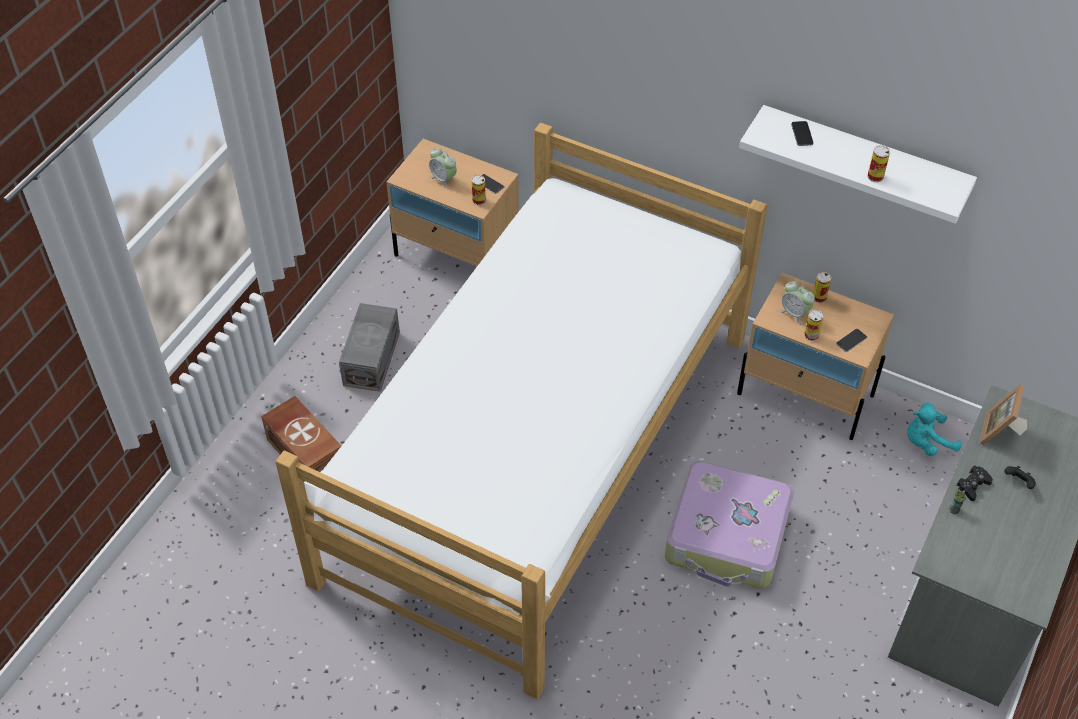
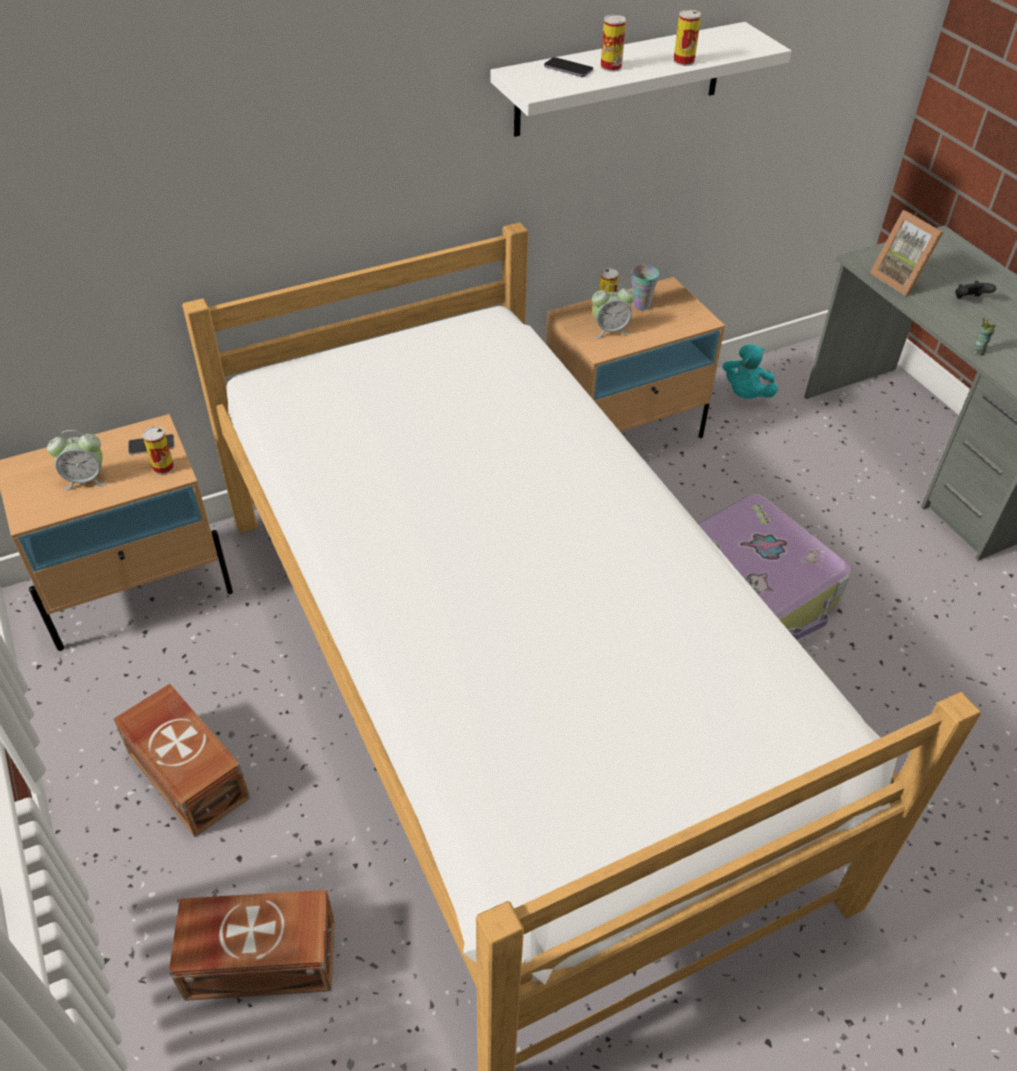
camera: 55 degrees left, 5 degrees down
(373, 358) = (189, 773): grey storage box -> brown storage box
(811, 335) = (649, 336): can -> can (611, 67)
(840, 314) = (641, 305): none -> cup
(851, 340) = (681, 316): phone -> none
(973, 485) = (954, 326): black game controller -> none

